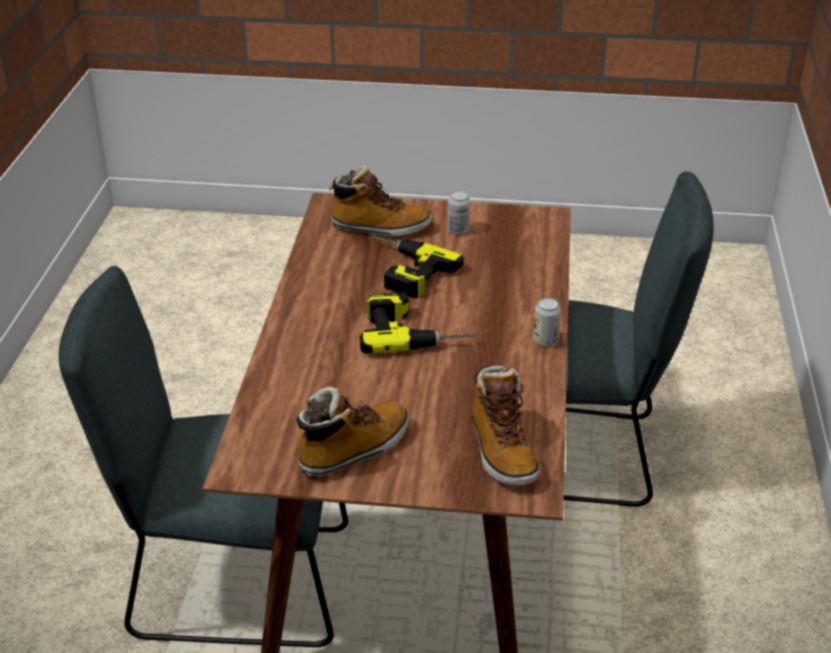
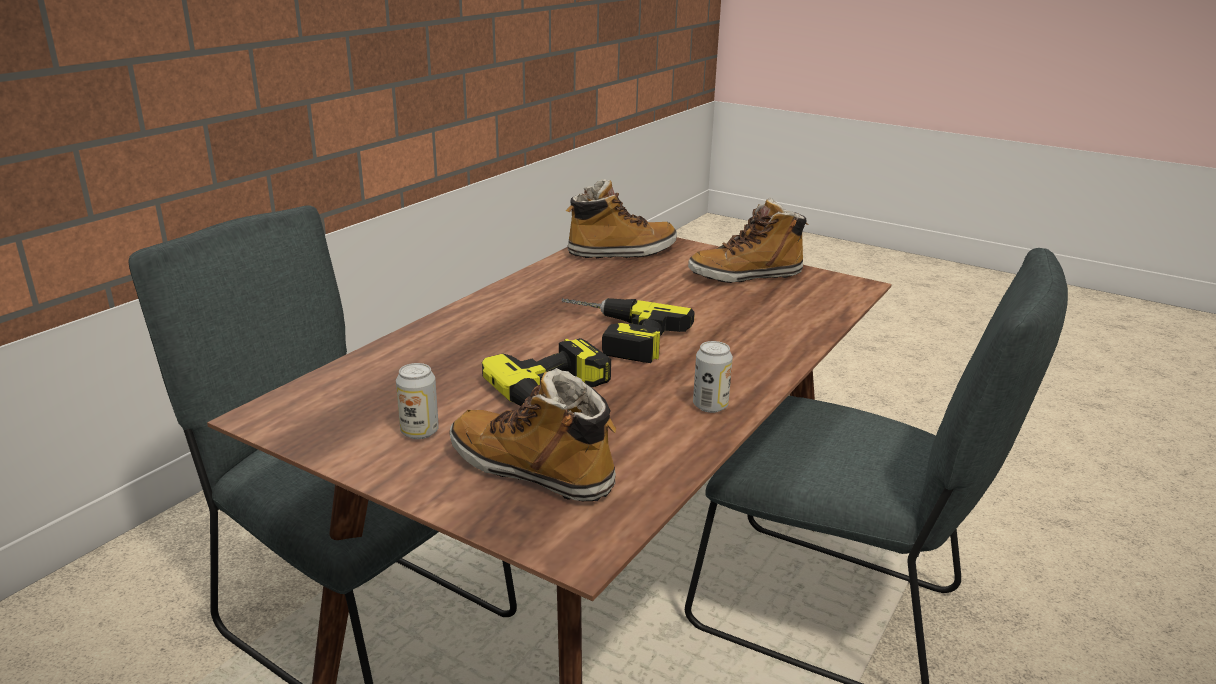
camera: 155 degrees left, 10 degrees down
(501, 451) = (621, 252): boot -> boot turned 60 degrees clockwise
(545, 341) = (489, 298): can -> can (710, 406)

